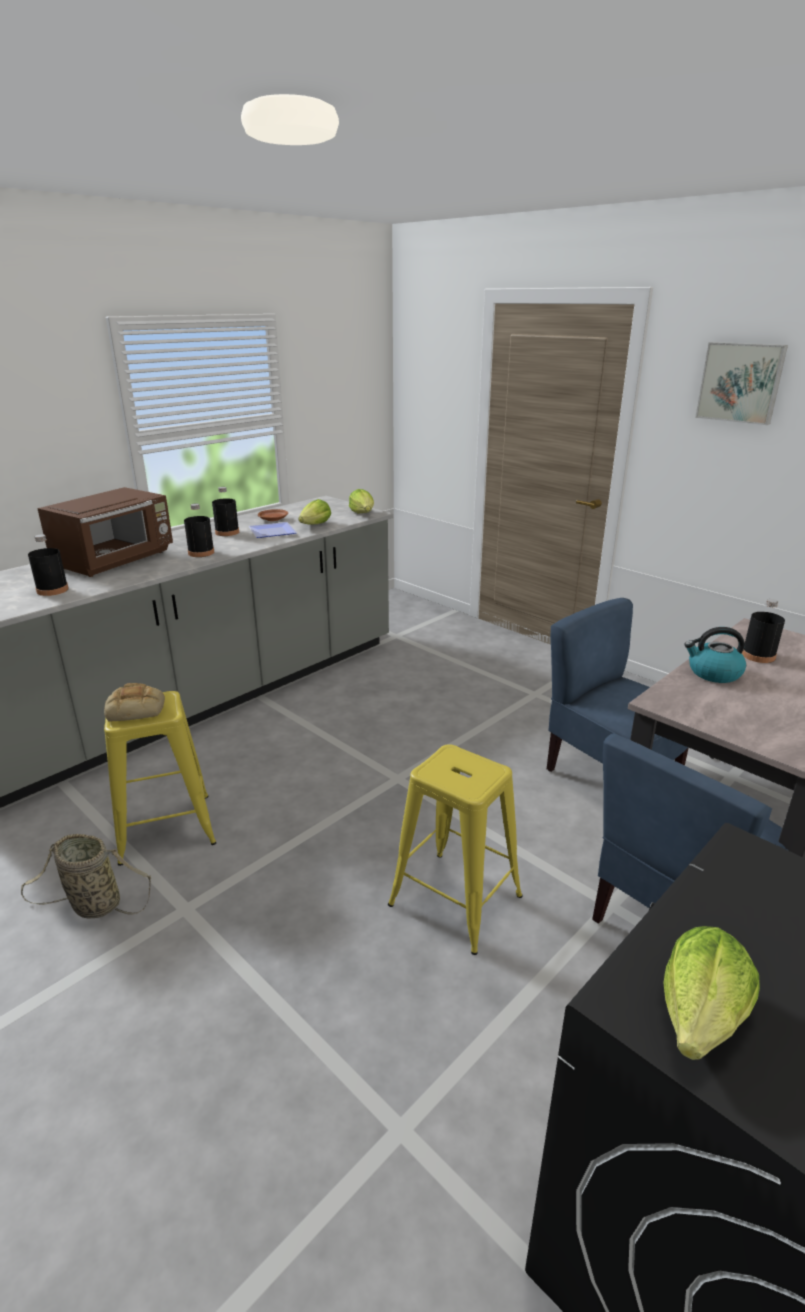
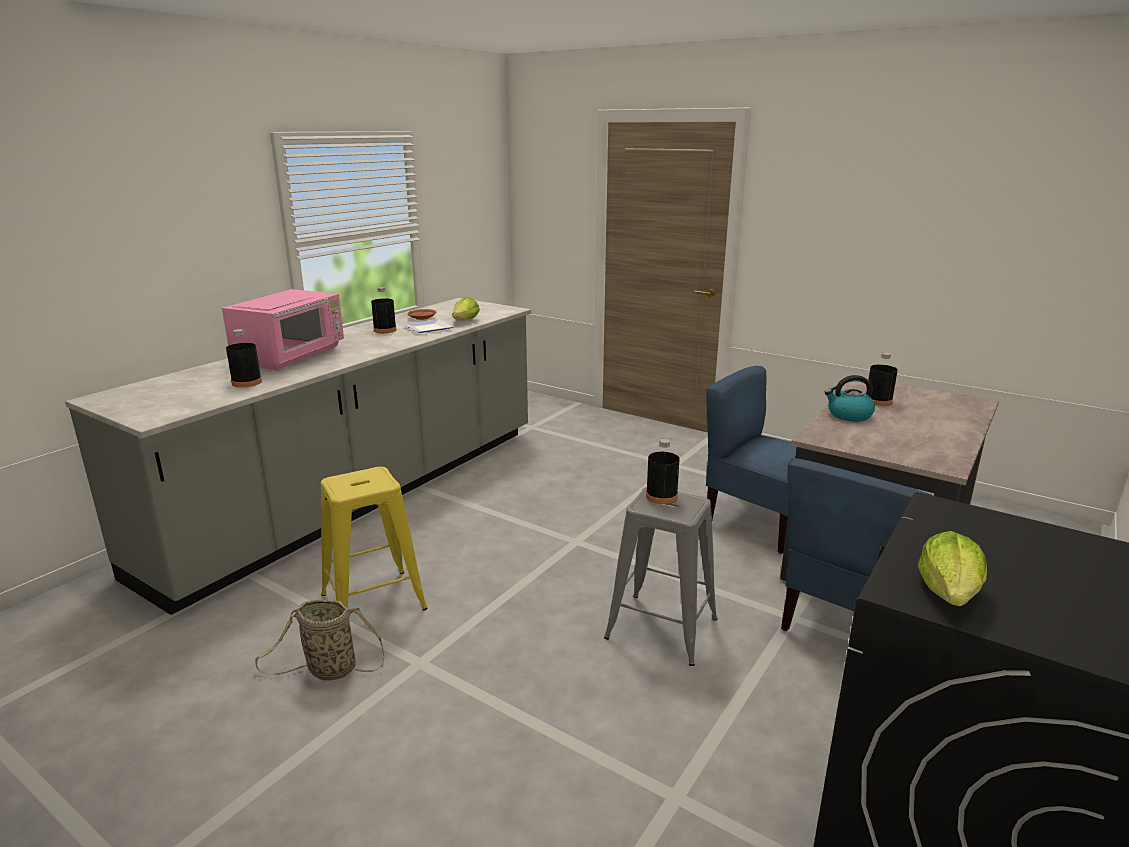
camera: 10 degrees left, 5 degrees down
(116, 560) = (292, 356): brown microwave -> pink microwave
(137, 708) = (354, 482): bread -> none
(201, 553) = (371, 347): black bottle -> black bottle (661, 496)
(363, 513) = (504, 310): lettuce -> none
(455, 900) = (661, 628): yellow stool -> grey stool
(741, 382) = (830, 184): picture -> none

